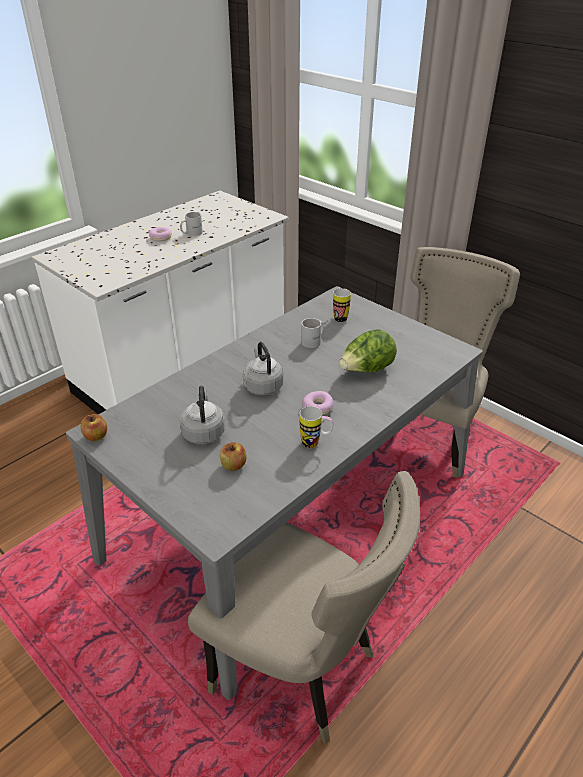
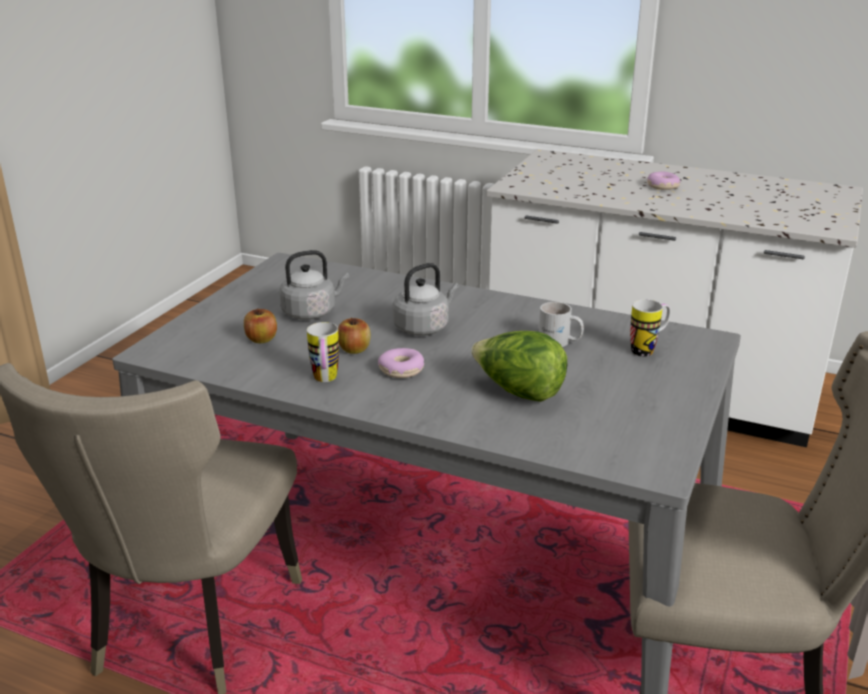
camera: 70 degrees right, 10 degrees down
(96, 436) = (277, 265): apple -> apple (354, 349)
(191, 233) = (700, 197): white mug -> none

